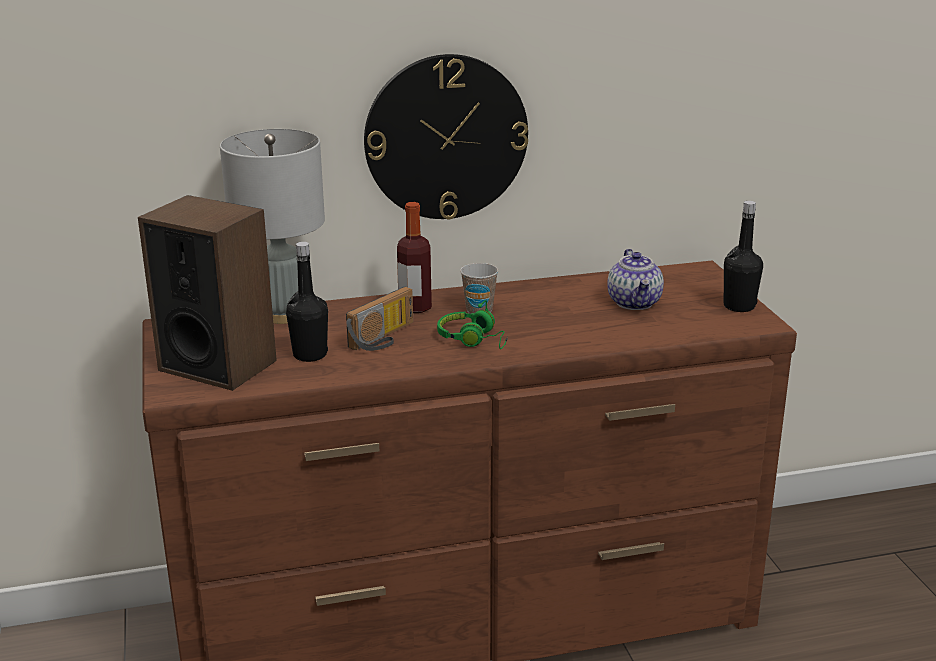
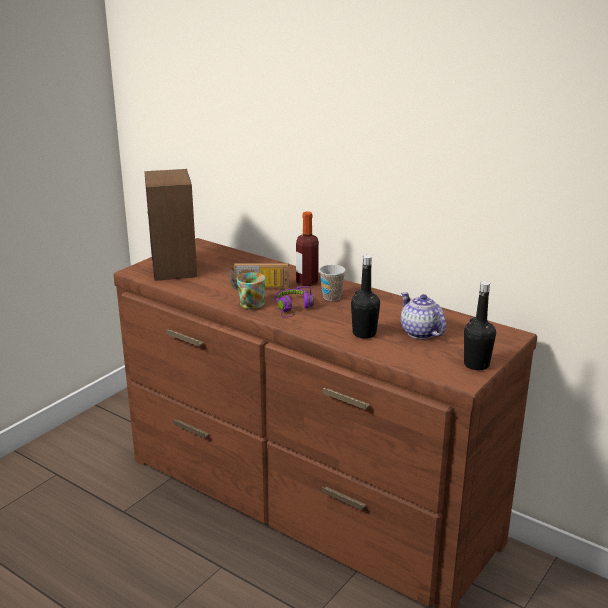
camera: 50 degrees right, 0 degrees up
(283, 314) = (247, 259): grey table lamp -> none
(310, 355) = (214, 281): black bottle -> black bottle (364, 333)
(422, 359) = (250, 305): none -> mug
(446, 137) = (357, 178): wall clock -> none
(474, 339) = (293, 309): green headphones -> purple headphones
(635, 303) = (420, 332): teapot -> teapot turned 105 degrees clockwise

